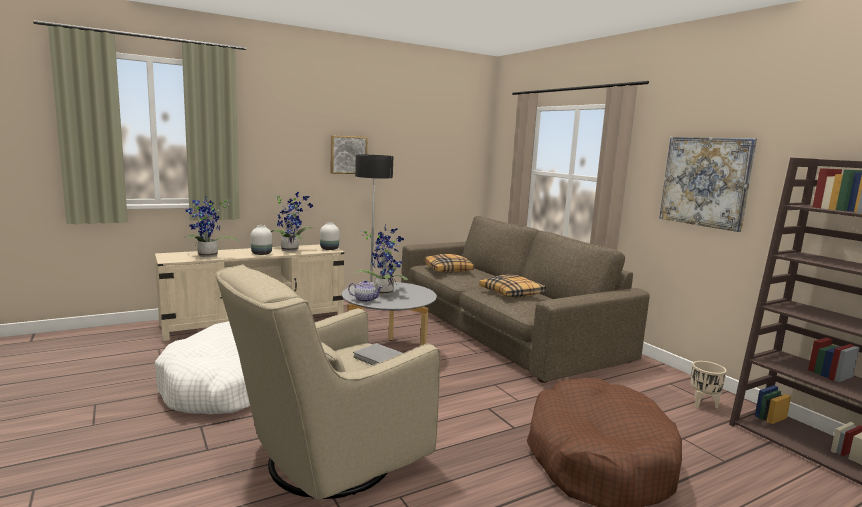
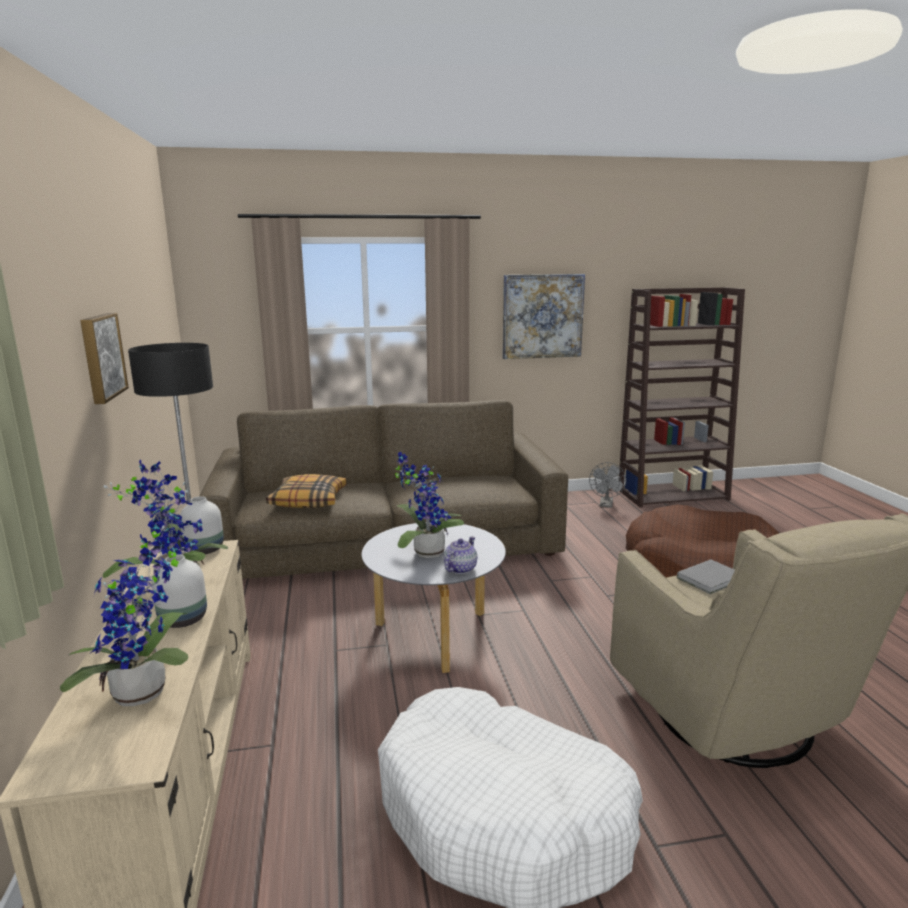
camera: 70 degrees left, 5 degrees up
(511, 294) = (445, 487): pillow -> none
(703, 404) = (606, 505): beige planter -> grey fan

